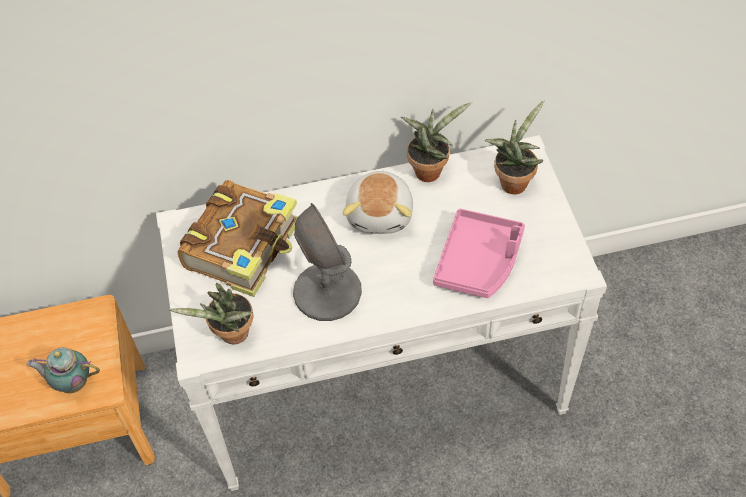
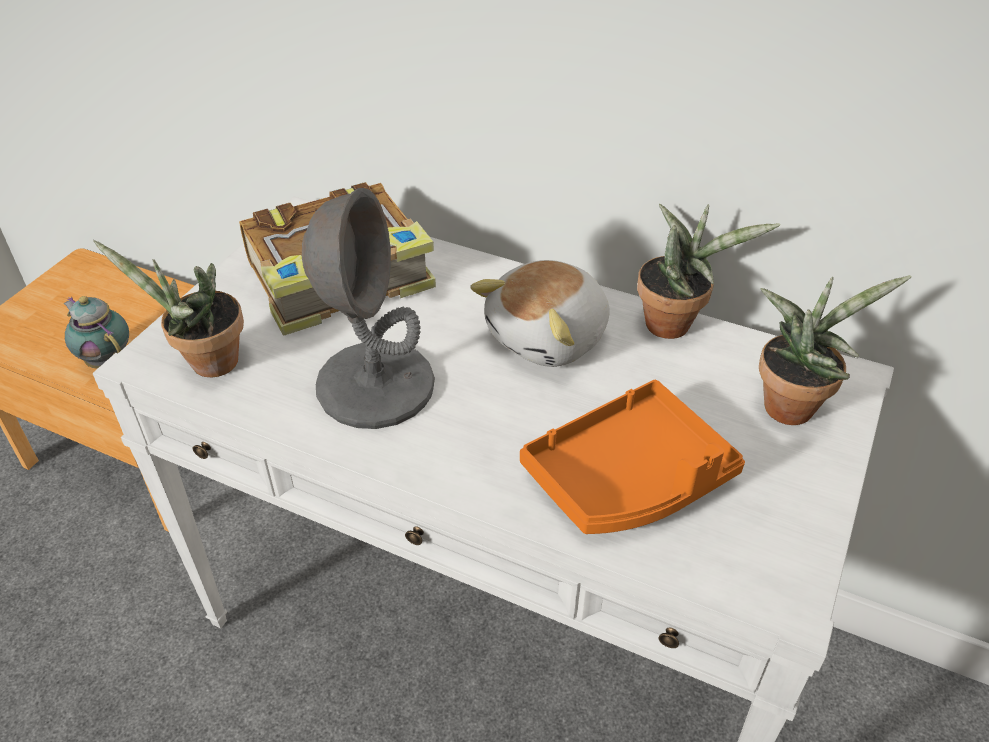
camera: 35 degrees right, 10 degrees down
(479, 261) = (629, 478): pink tray -> orange tray

